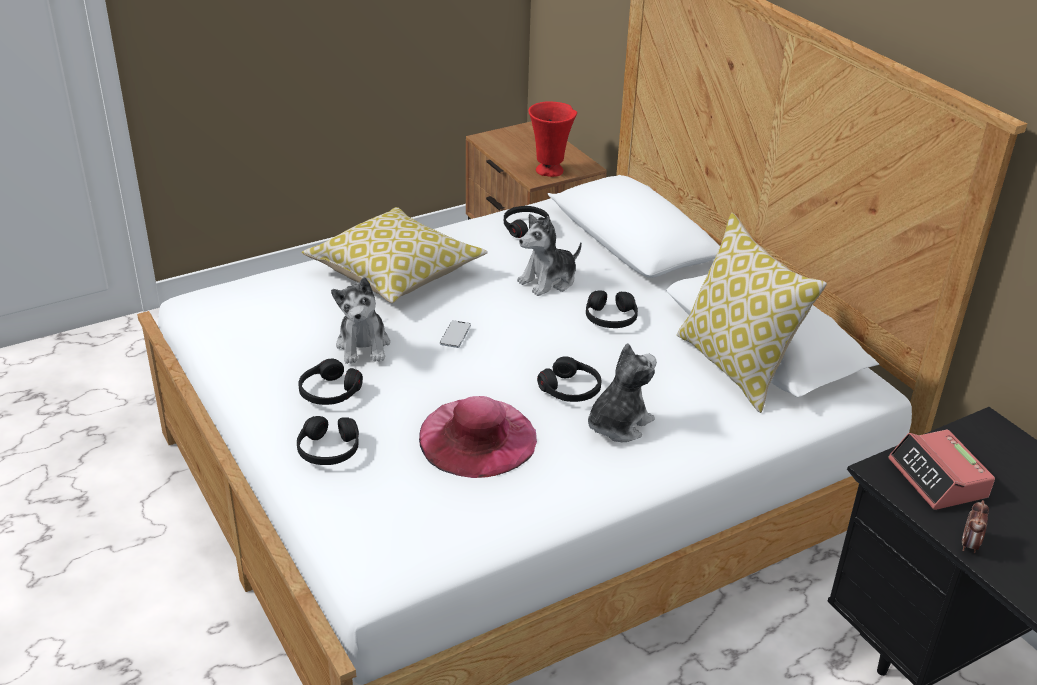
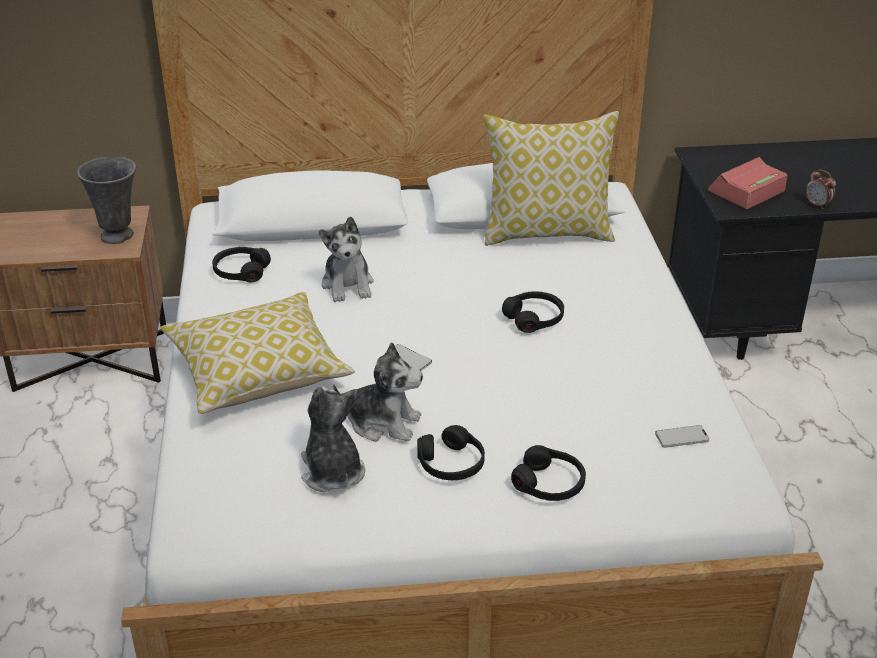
camera: 65 degrees left, 0 degrees up
(438, 519) = (681, 437): none -> phone
(477, 437) = (576, 387): pink hat -> none
(550, 171) = (118, 236): red vase -> grey vase
(610, 318) = (436, 269): black headphones -> none
(618, 424) = (593, 310): plush toy -> plush toy (332, 472)
(938, 479) = (746, 192): alarm clock -> alarm clock turned 135 degrees clockwise

